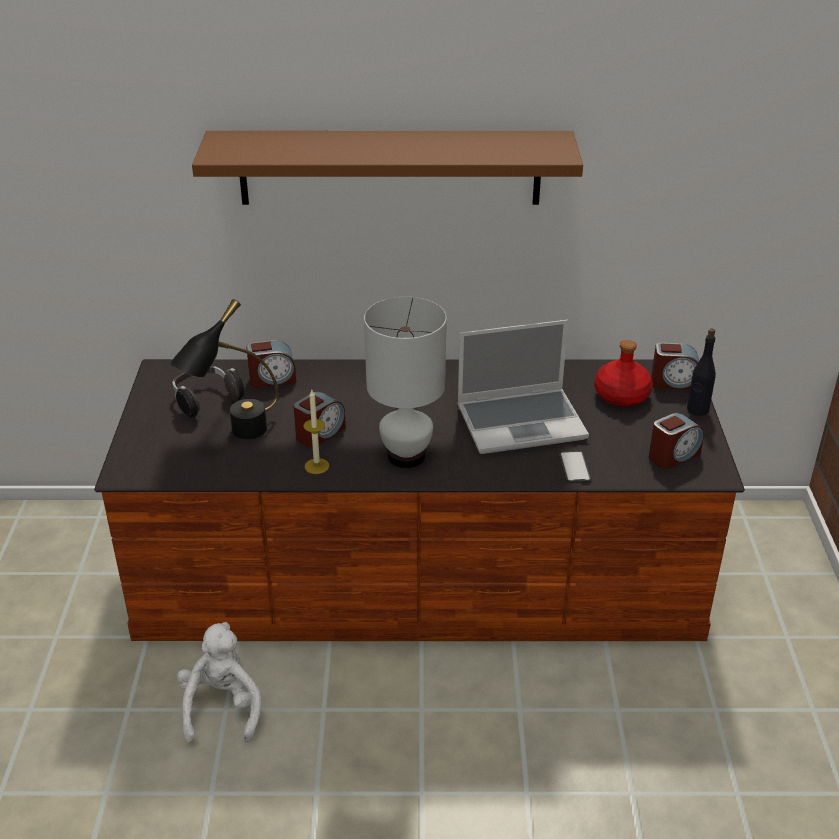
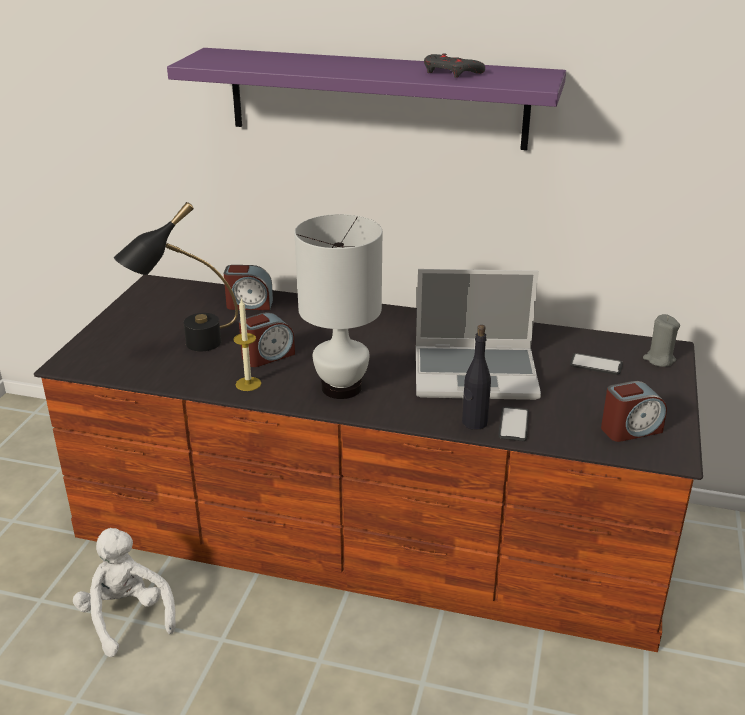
camera: 15 degrees right, 5 degrees down
(206, 400) = (178, 313): headphones -> none
(222, 708) = (126, 617): white plush toy -> white plush toy turned 45 degrees counterclockwise
(390, 167) = (376, 98): brown shelf -> purple shelf
(473, 146) = (451, 72): none -> grey game controller
(622, 396) = (596, 364): red bottle -> phone
(674, 382) = (659, 359): alarm clock -> grey candle
(697, 410) = (675, 389): black bottle -> black bottle (474, 423)

